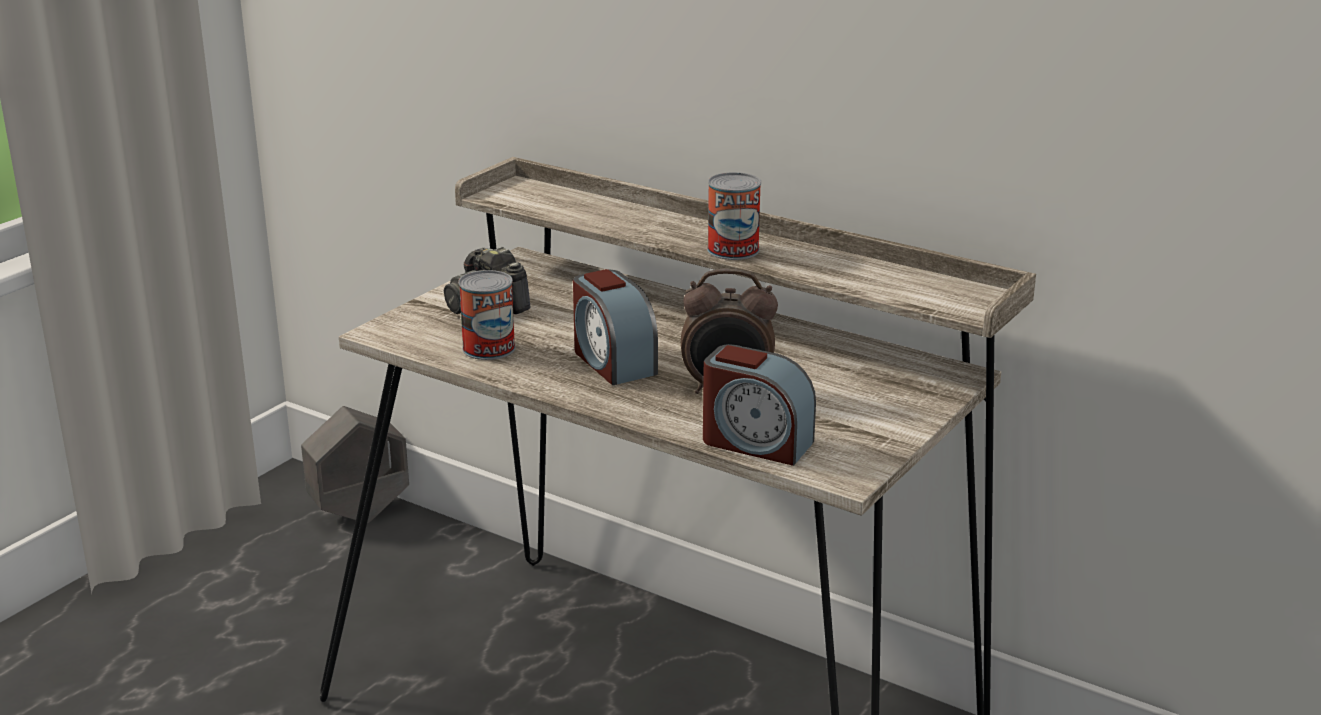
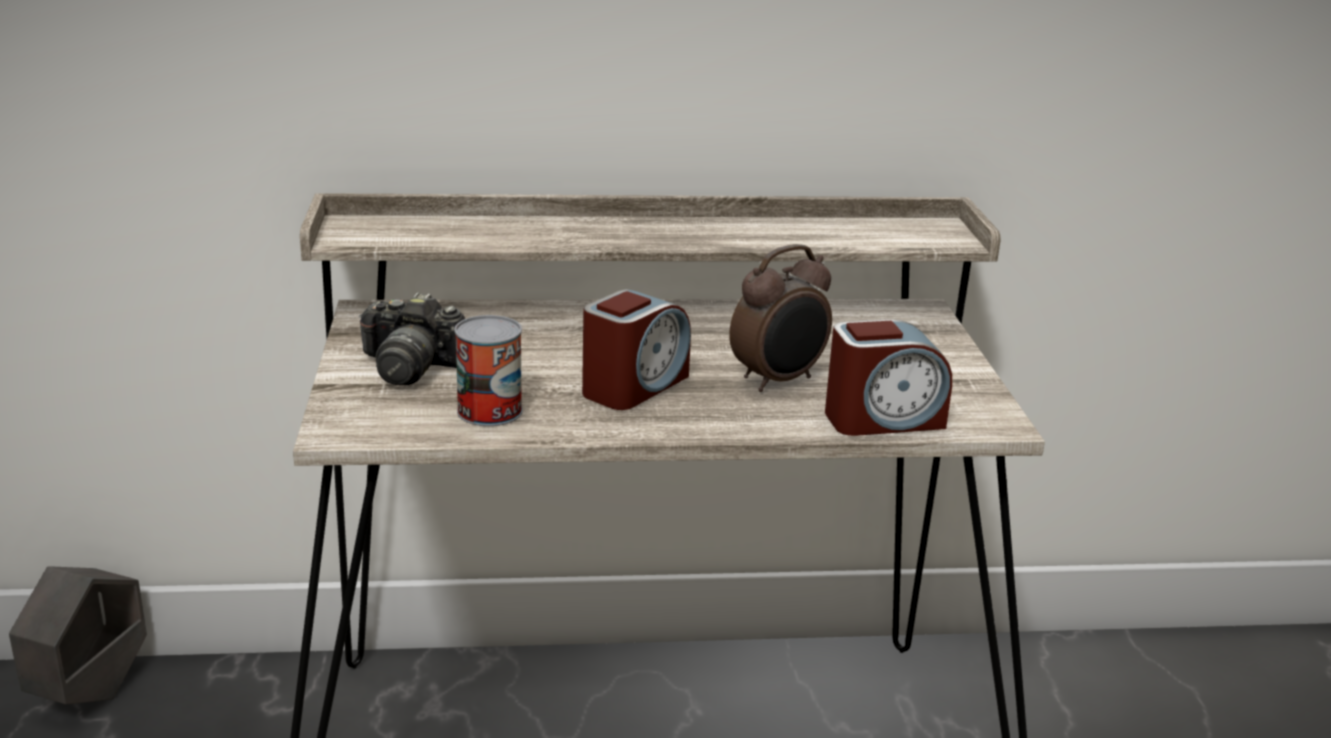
camera: 40 degrees left, 0 degrees up
(612, 362) = (634, 386): alarm clock -> alarm clock turned 75 degrees counterclockwise
(733, 250) = (678, 237): can -> none

